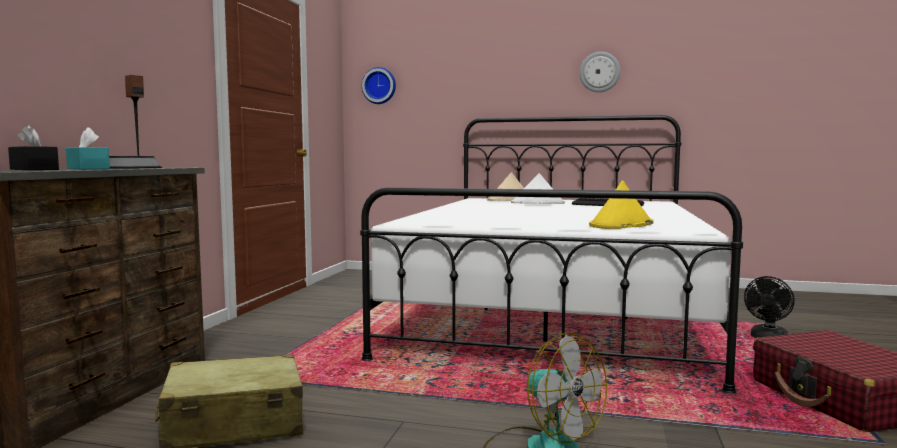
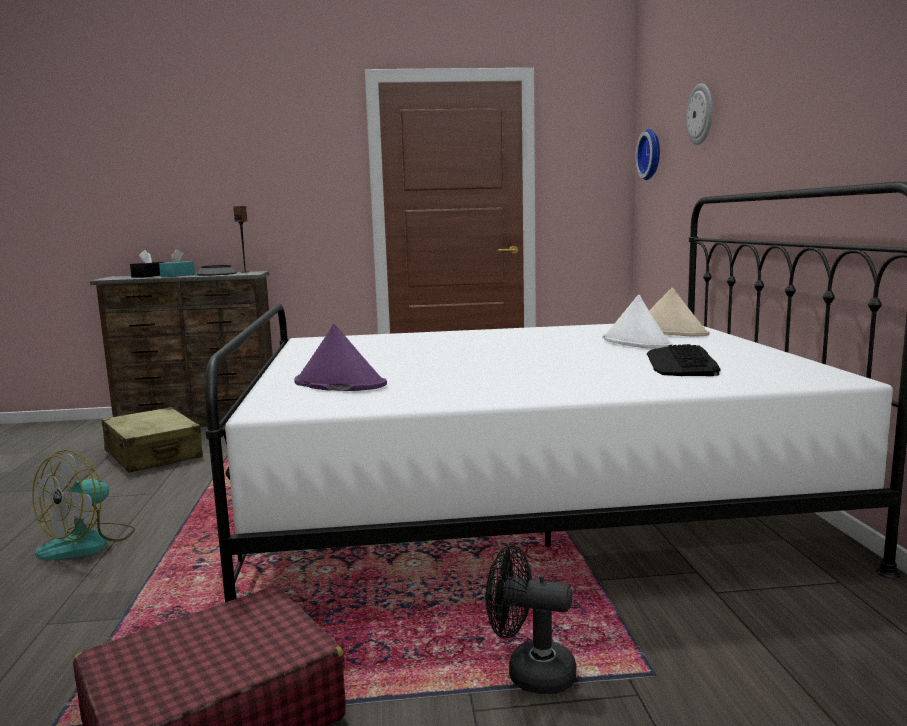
camera: 70 degrees right, 5 degrees up
(599, 72) = (832, 95): wall clock -> wall clock (701, 114)
(621, 225) = (339, 384): yellow hat -> purple hat

